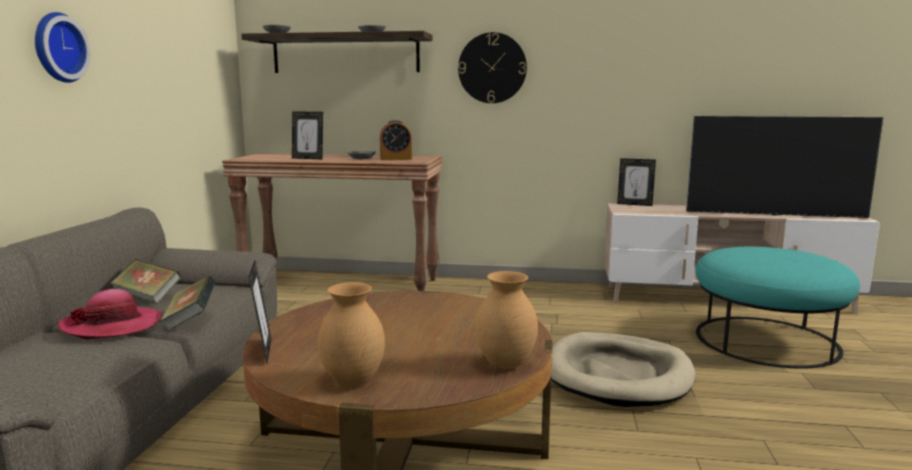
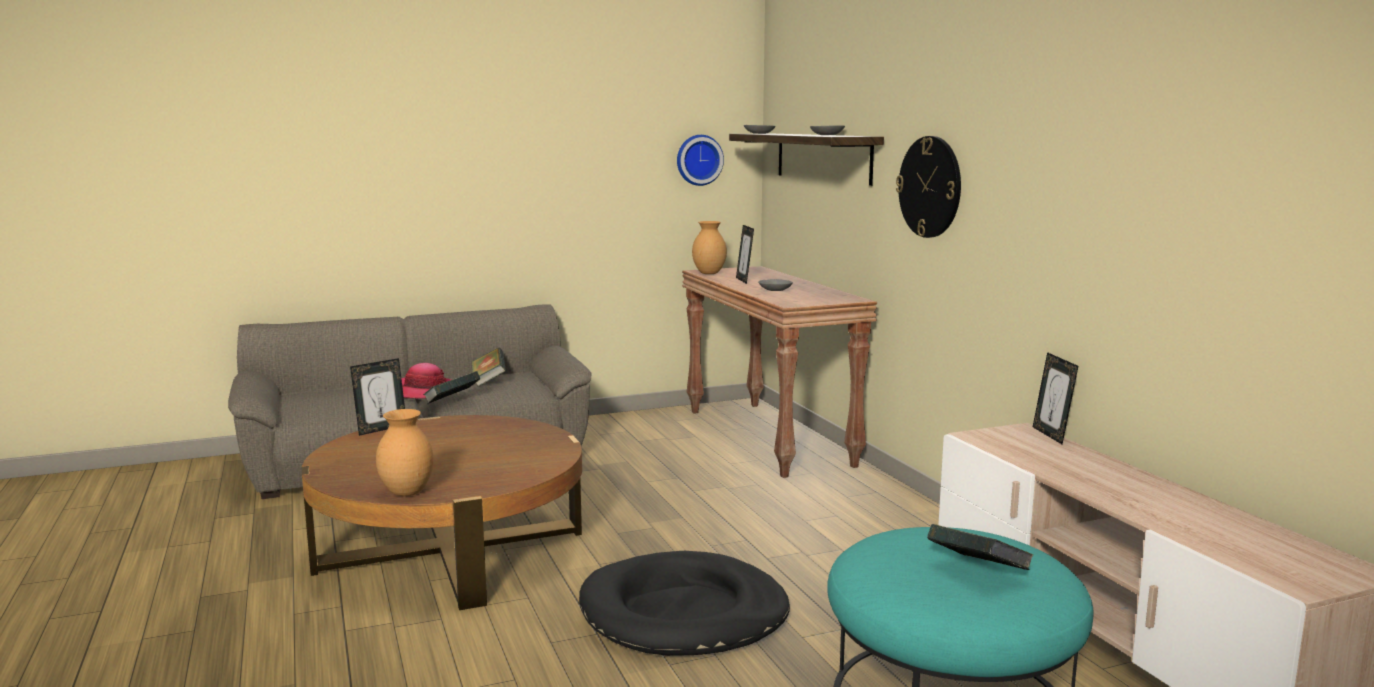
camera: 60 degrees right, 0 degrees up
(57, 47) = (483, 168): wall clock -> wall clock (698, 160)
(354, 381) = (344, 460): brown vase -> brown vase (709, 273)
(396, 159) = (799, 296): alarm clock -> none
(618, 375) = (684, 613): beige dog bed -> black dog bed
(774, 215) = (1163, 519): television -> none
(792, 257) = (977, 573): none -> book

